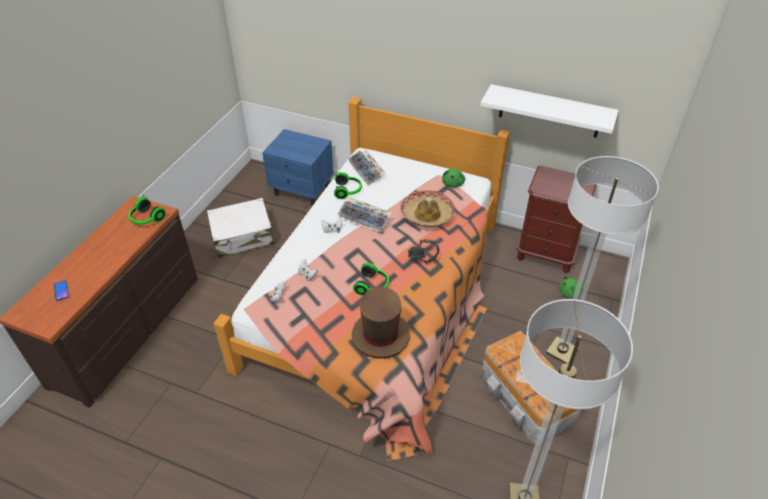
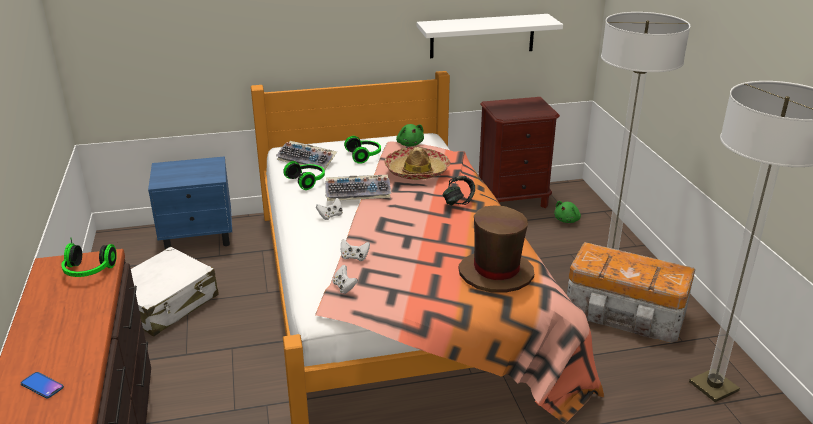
camera: 35 degrees left, 15 degrees down
(373, 286) = (436, 240): headphones -> headphones (364, 156)

